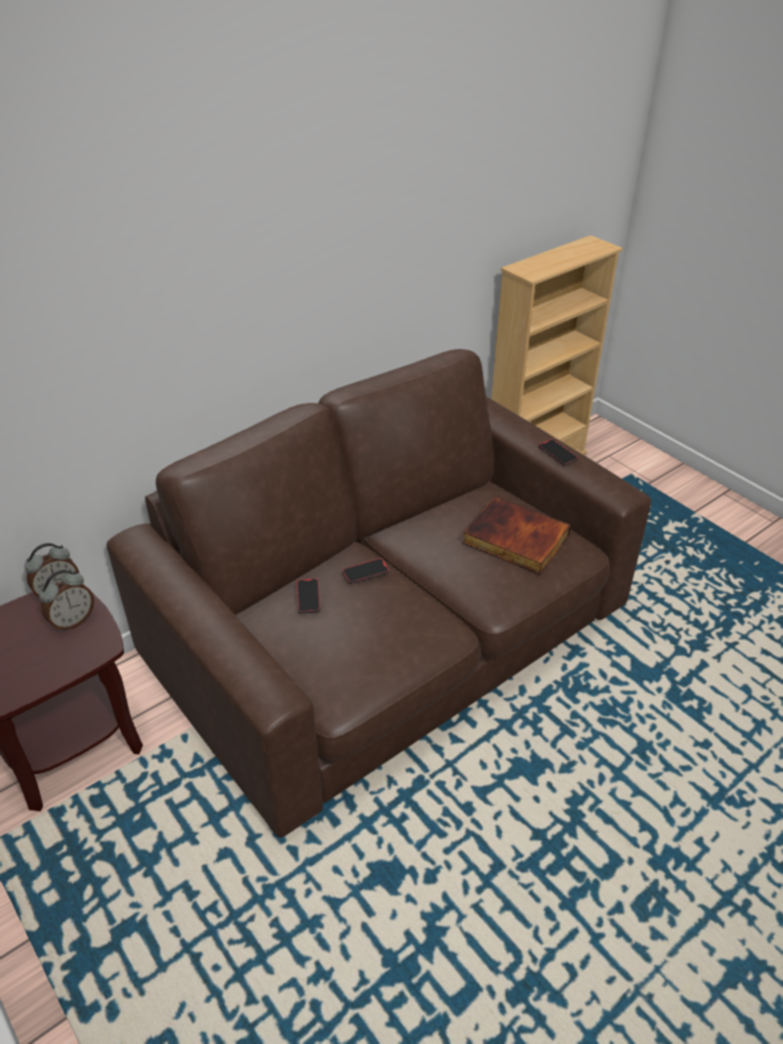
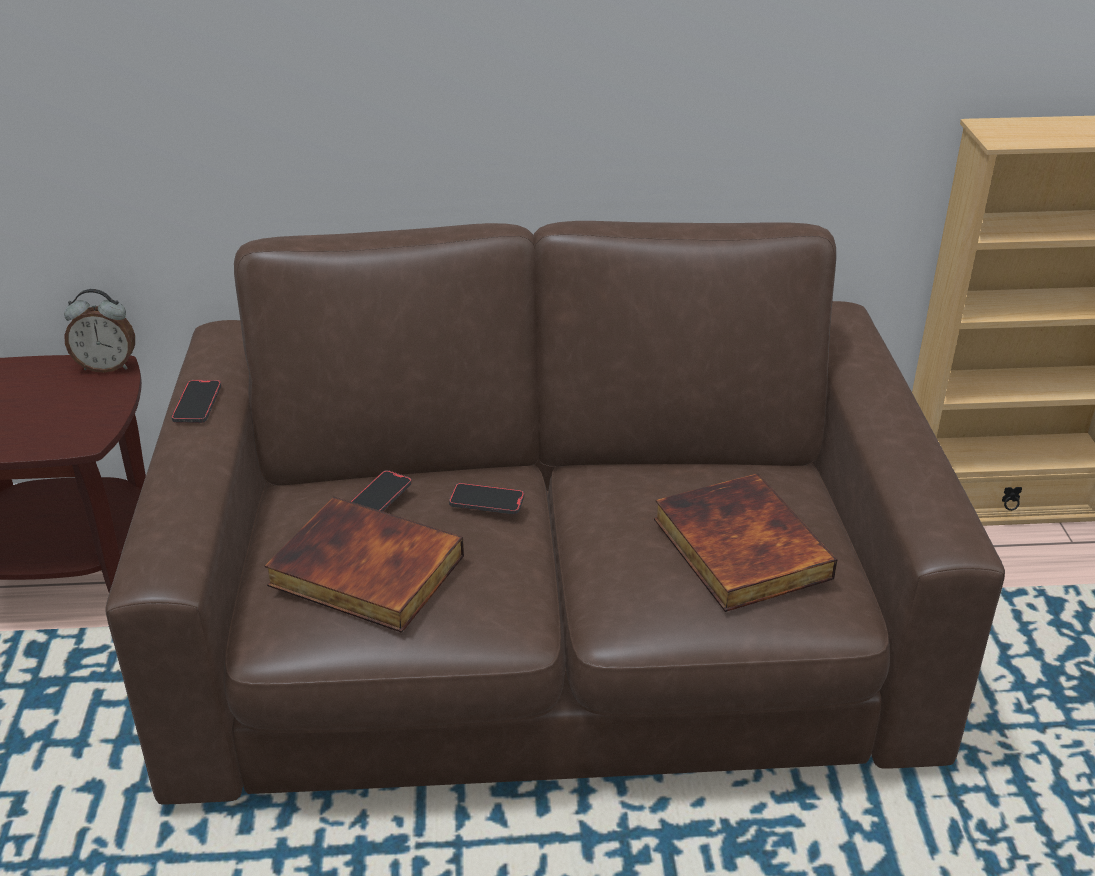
camera: 35 degrees right, 5 degrees down
(73, 621) = (87, 401): alarm clock -> none
(350, 642) = (364, 572): none -> book
(557, 454) = (898, 444): phone -> phone (197, 404)

